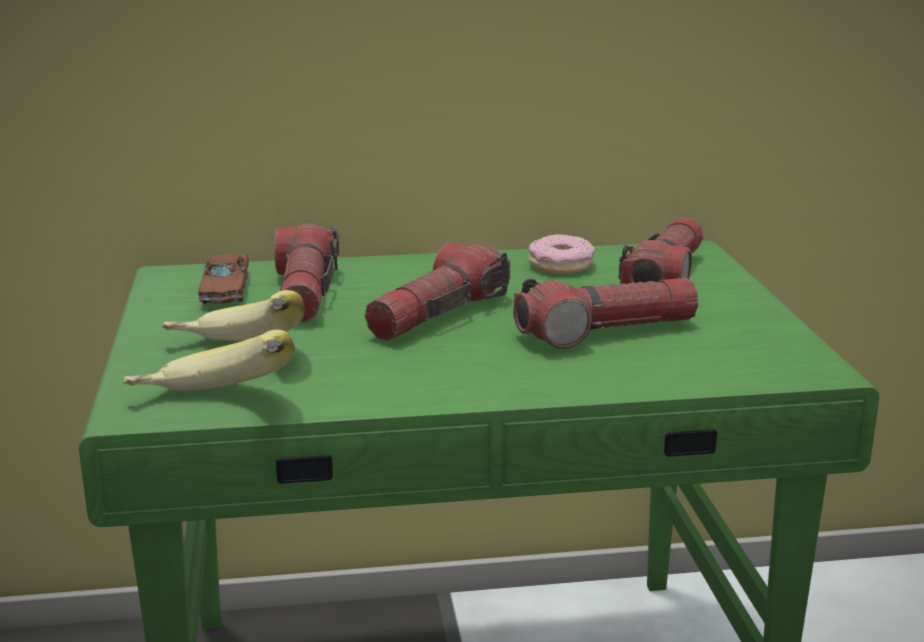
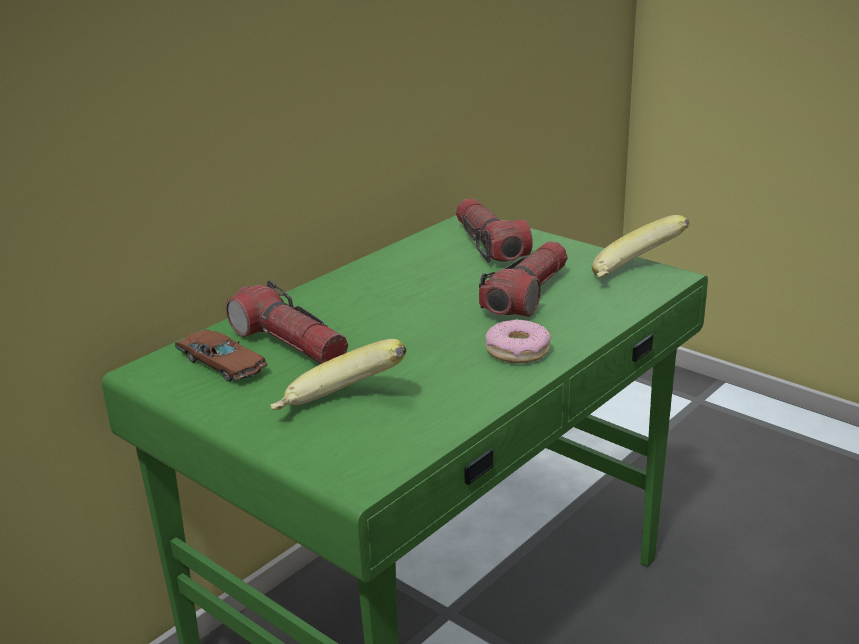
camera: 40 degrees left, 5 degrees up
(212, 406) = (402, 449): banana -> banana (636, 275)
(438, 315) = (410, 323): flashlight -> none
(560, 265) = (414, 259): donut -> donut (517, 351)

